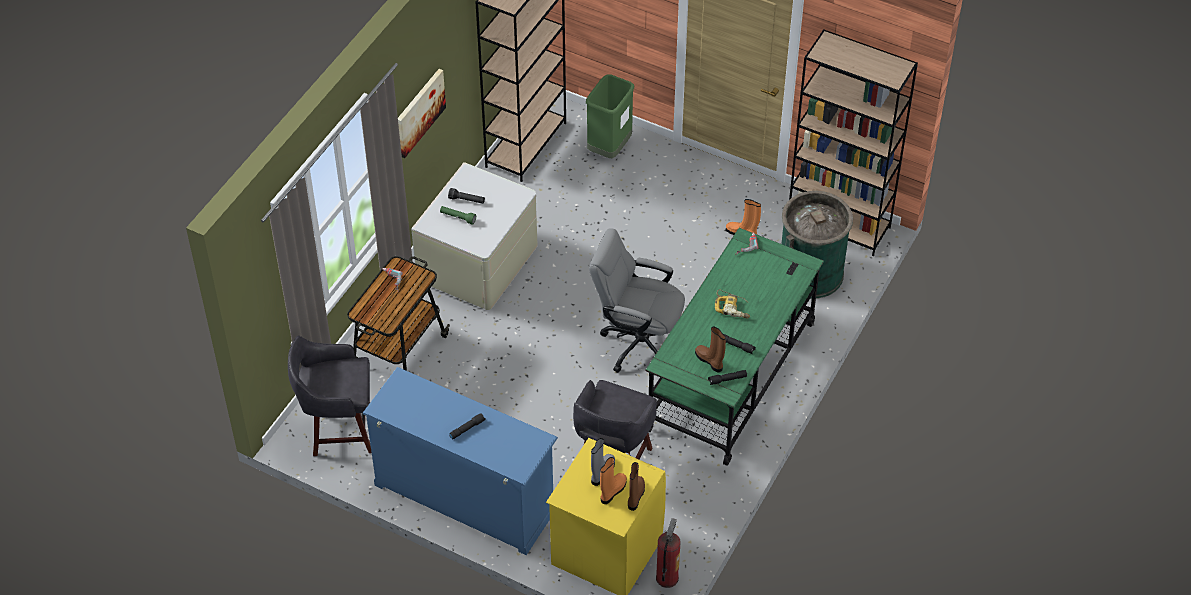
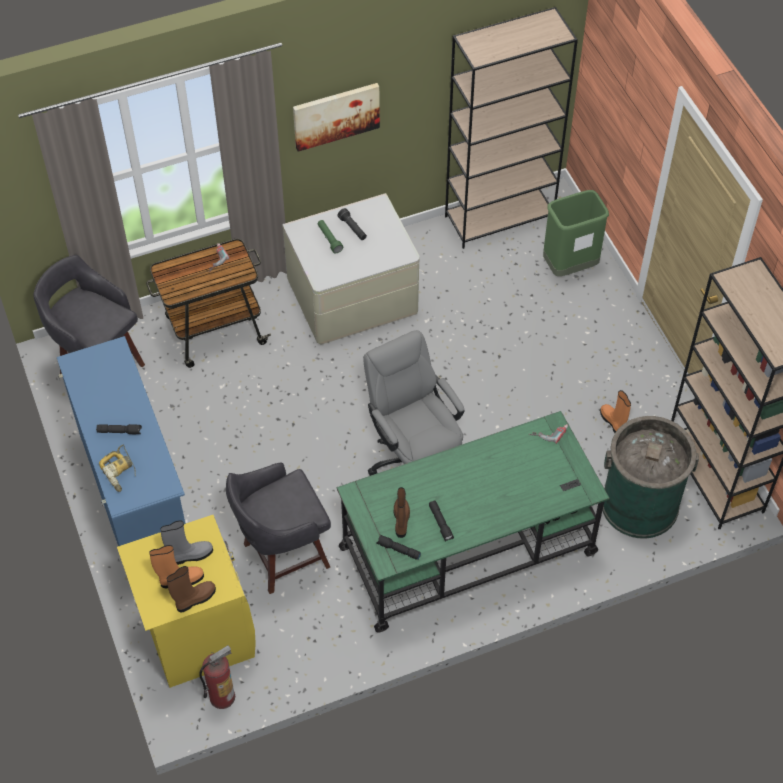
camera: 40 degrees right, 5 degrees up
(732, 307) = (475, 484): power drill -> power drill (120, 471)

